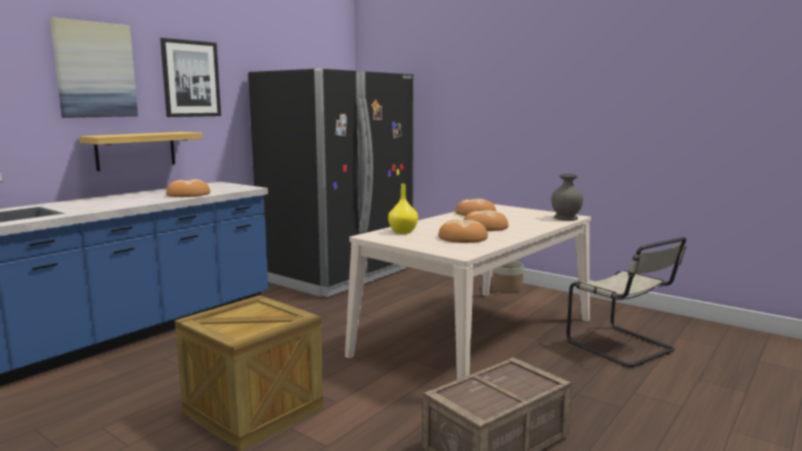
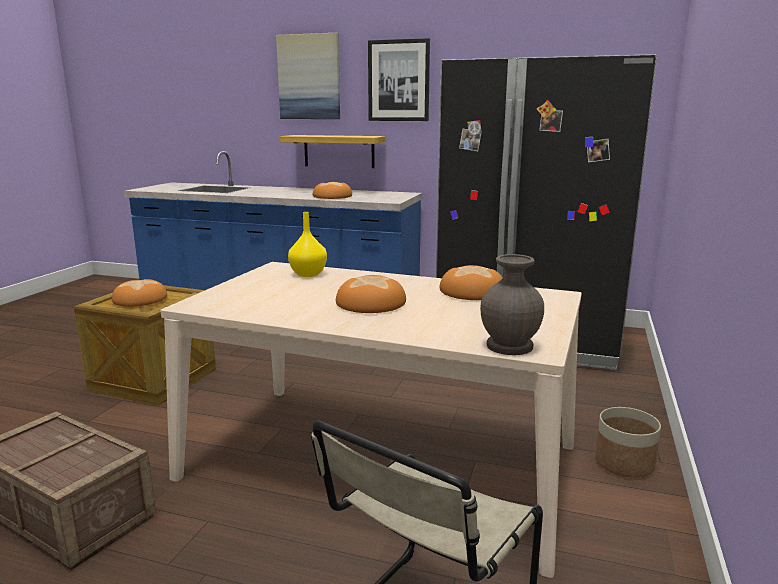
camera: 70 degrees right, 5 degrees up
(462, 238) = (288, 298): bread -> bread (140, 299)

